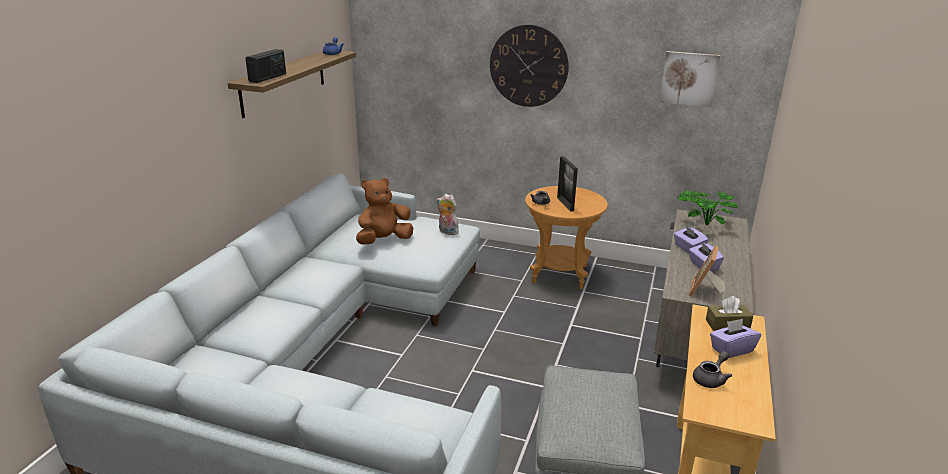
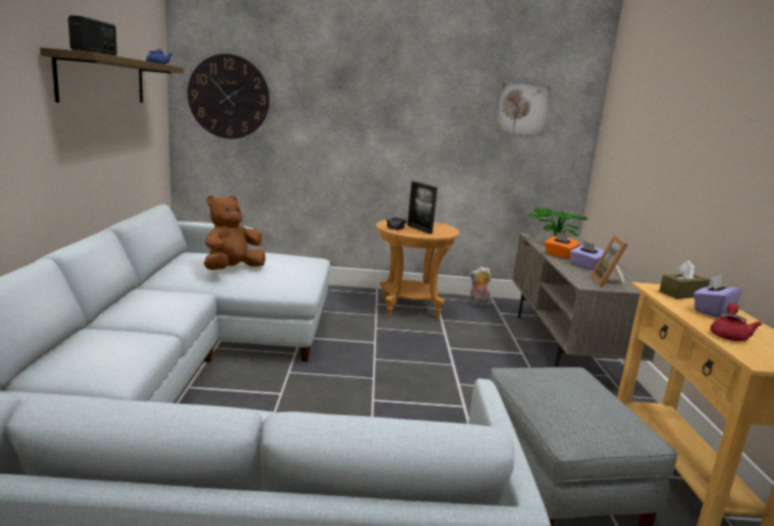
camera: 20 degrees left, 10 degrees down
(447, 232) = (299, 262): plush toy -> plush toy (478, 303)
(528, 66) = (368, 97): wall clock -> wall clock (229, 97)
(688, 248) = (559, 255): purple tissue box -> orange tissue box
(711, 379) = (729, 335): grey teapot -> red teapot

